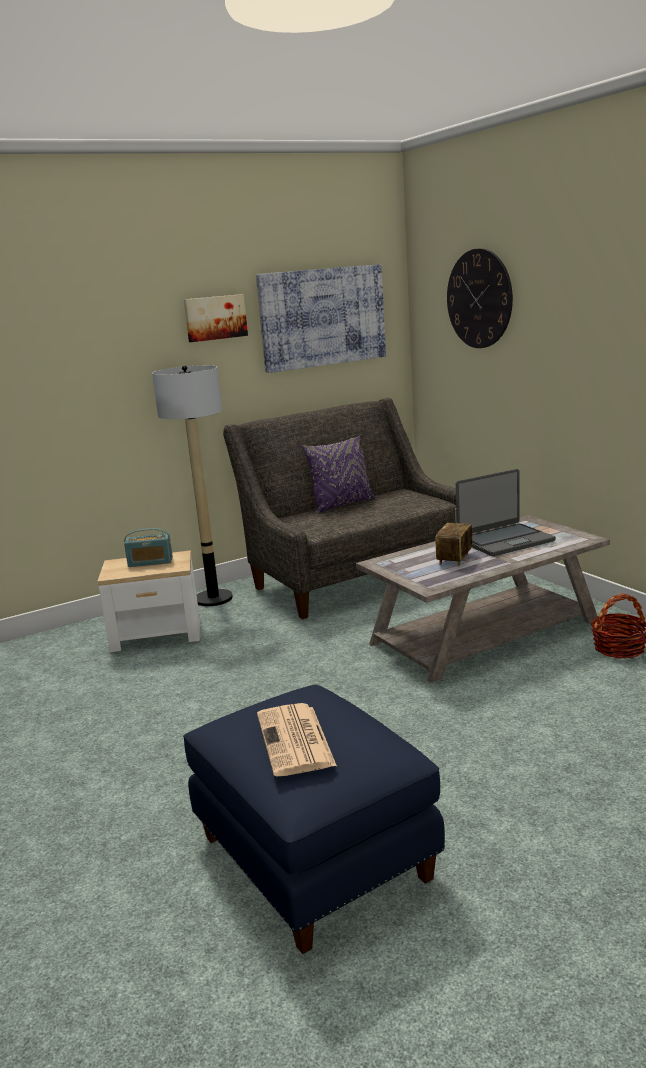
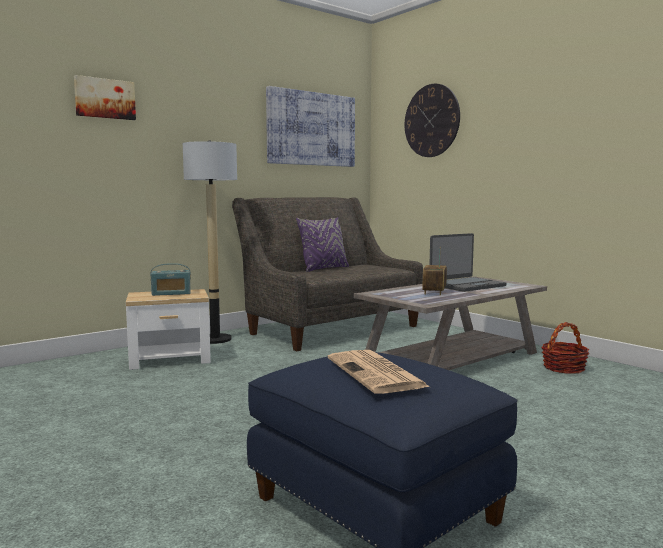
camera: 10 degrees left, 10 degrees down
(215, 317) = (233, 113): picture -> picture (105, 98)

